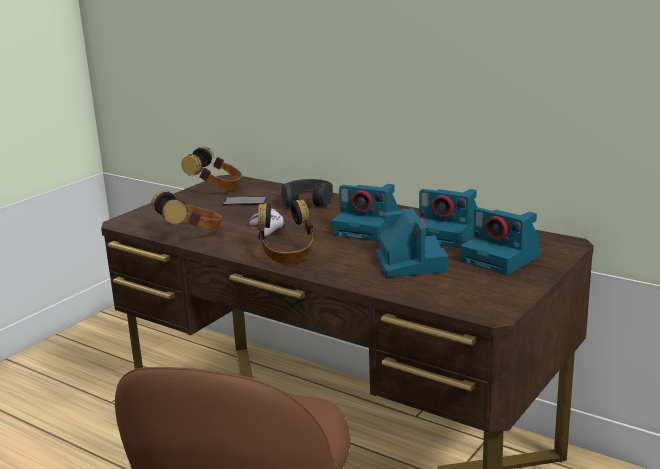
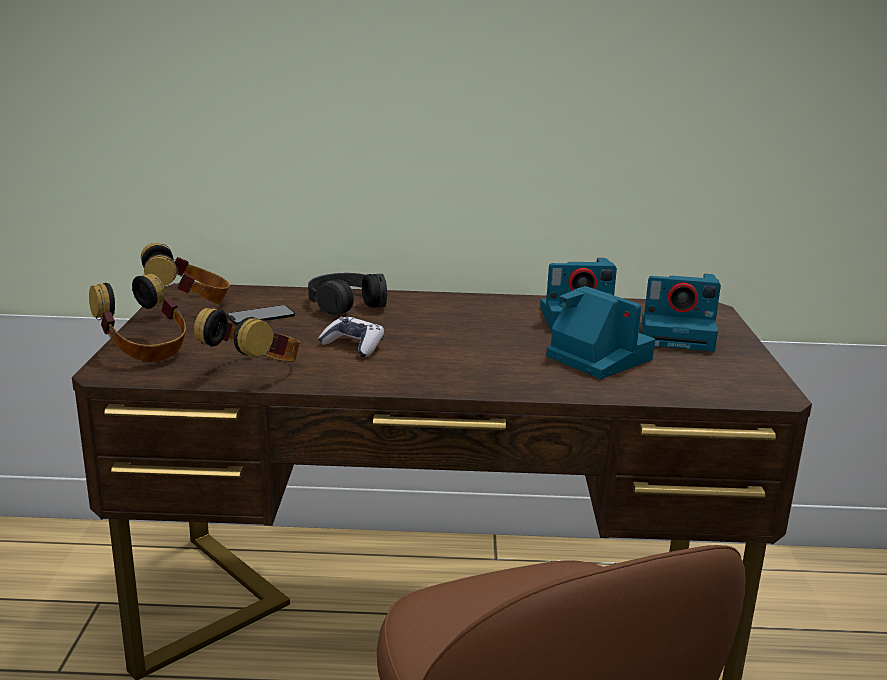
camera: 35 degrees left, 0 degrees up
(287, 254) = (435, 374): headphones -> headphones (144, 350)
(368, 228) = (479, 325): camera -> none

